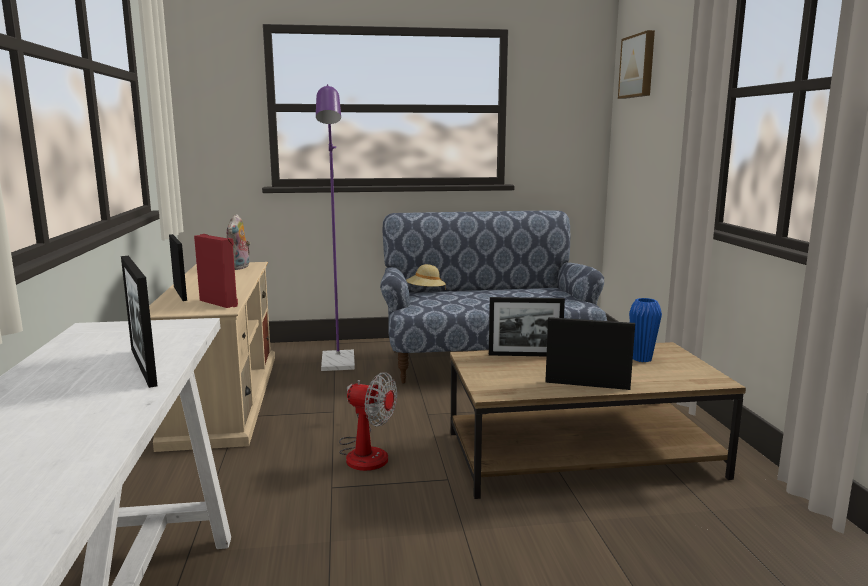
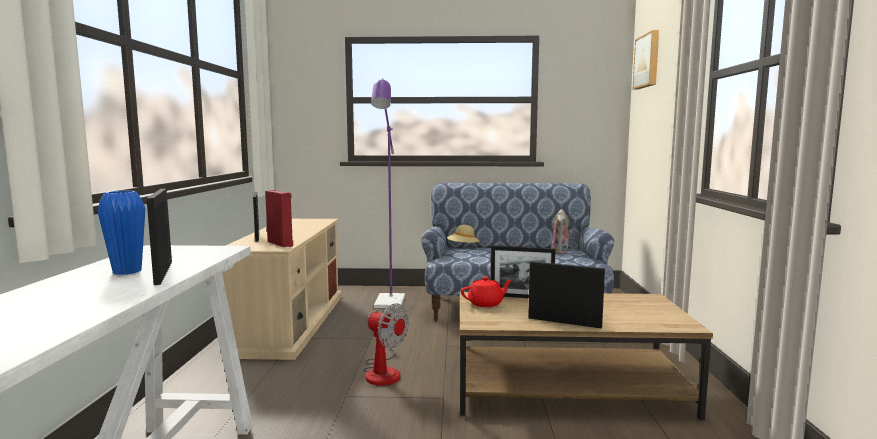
camera: 10 degrees right, 5 degrees down
(239, 267) = (314, 222): plush toy -> plush toy (561, 252)
(489, 366) = (486, 303): none -> red teapot
(641, 359) = (625, 305): blue vase -> blue vase (127, 271)

